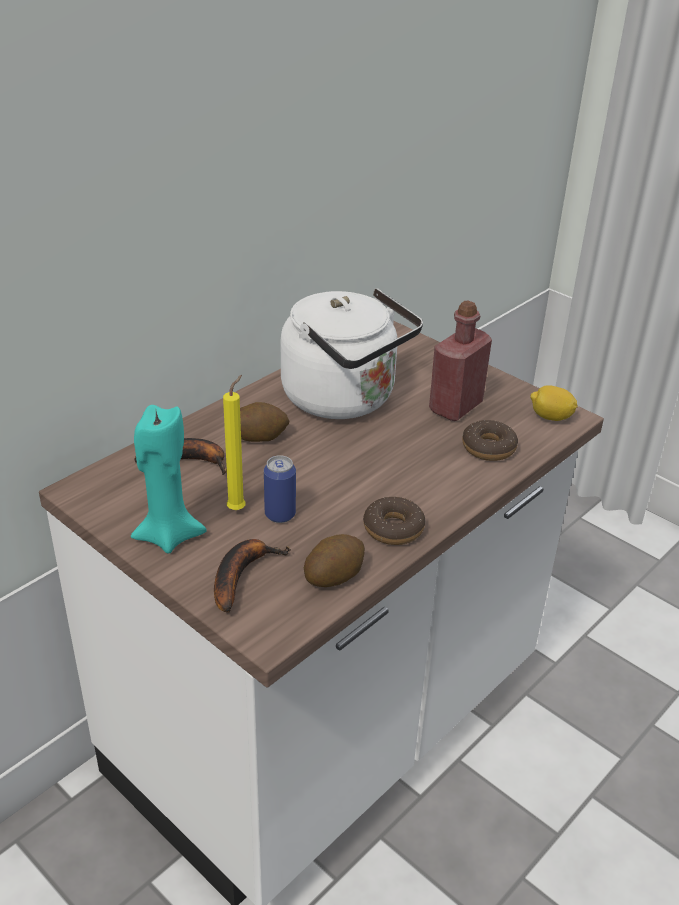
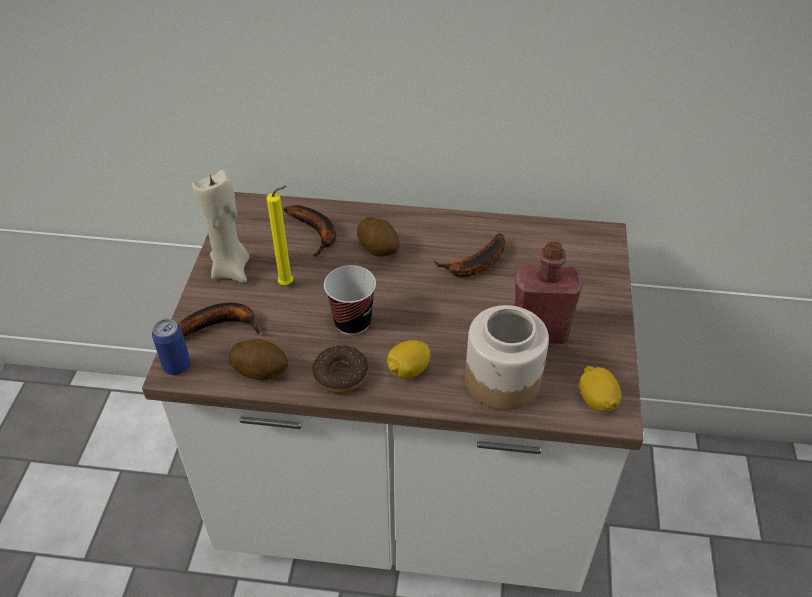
camera: 55 degrees right, 10 degrees up
(168, 536) = (231, 269): turquoise candle -> beige candle
(280, 514) = (301, 307): can -> can (177, 366)
(335, 493) = (352, 322): none -> cup
(345, 399) = (475, 265): white kettle -> banana
(428, 489) = (408, 370): none -> lemon
(488, 448) = (503, 380): donut -> jar

